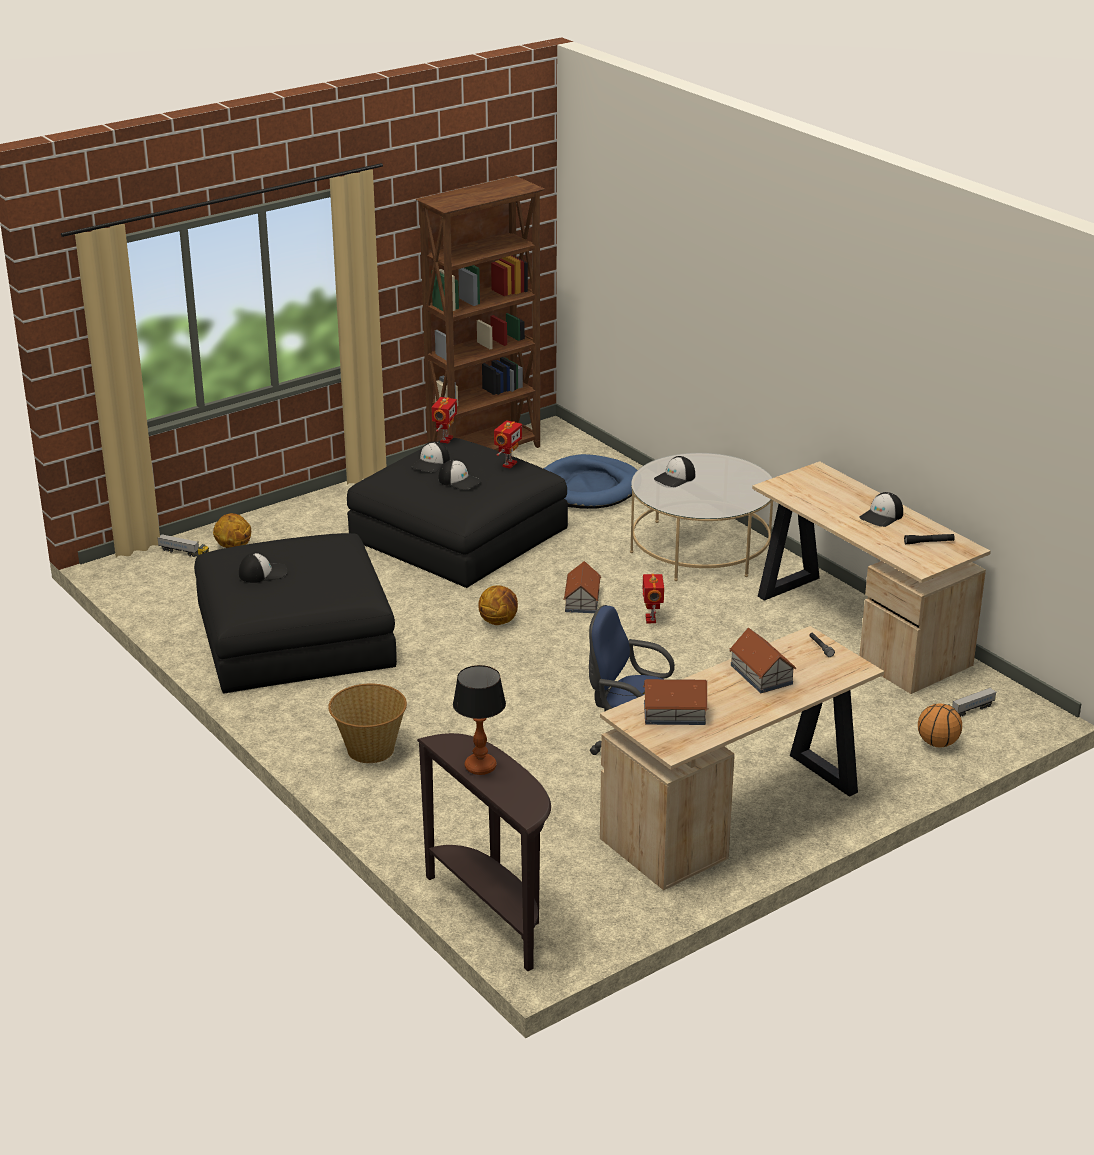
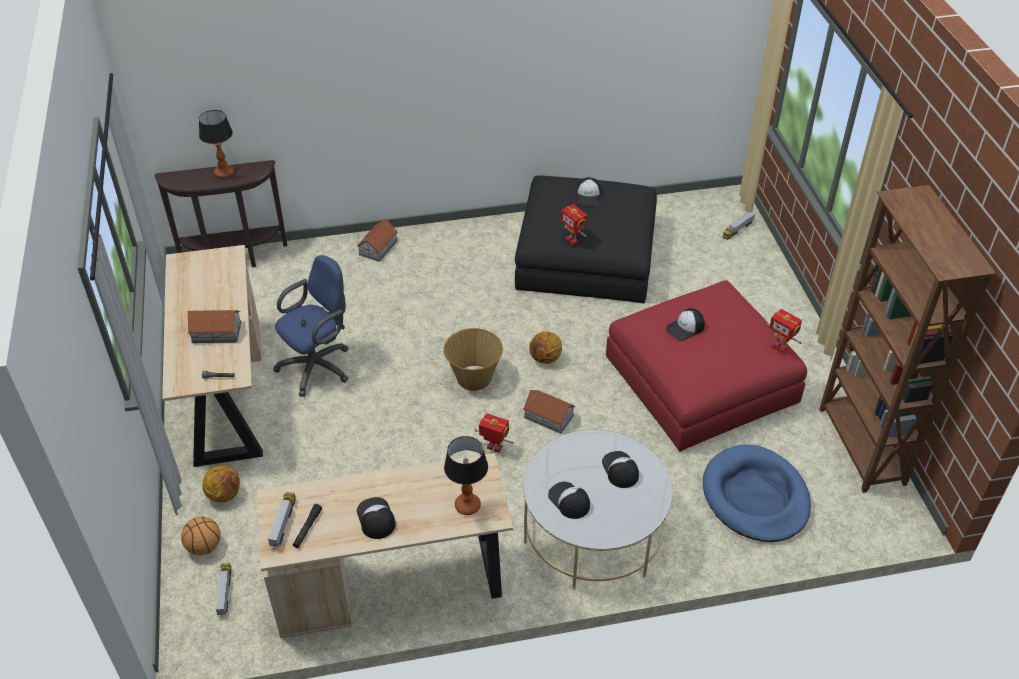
camera: 115 degrees right, 15 degrees up
(233, 547) = (735, 254): basketball -> basketball (225, 494)
(370, 750) = (425, 254): basket -> basket (474, 377)
(431, 463) = (727, 321): cap -> cap (569, 501)
(458, 534) = (700, 379): black ottoman -> red ottoman
(508, 464) = (705, 368): toy robot -> toy robot (572, 240)
(673, 713) = (214, 274): toy house -> toy house (378, 247)
(821, 483) = (467, 505): none -> table lamp
(938, 554) = (283, 523): none -> toy truck

